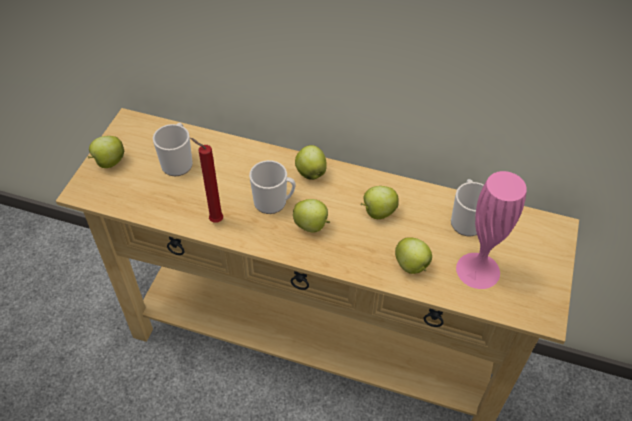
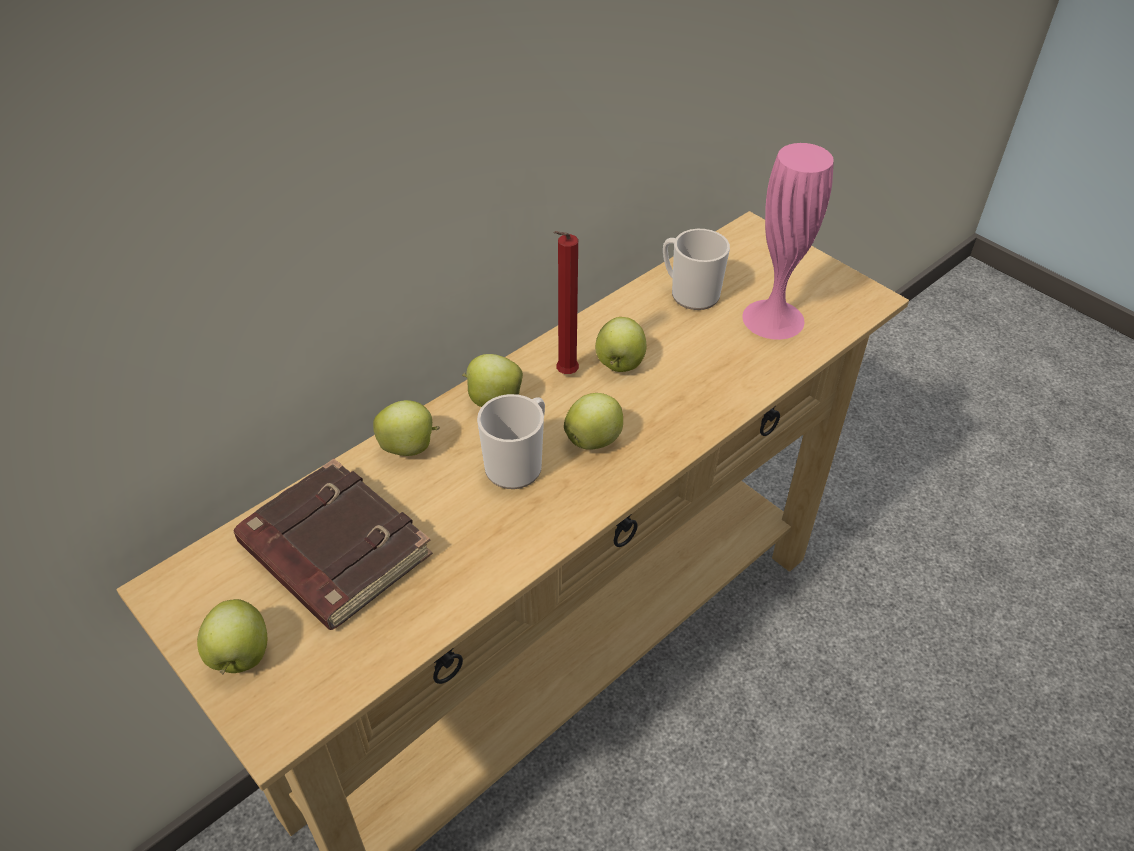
camera: 60 degrees left, 5 degrees down
(178, 162) = (332, 551): mug -> brown book
(214, 220) = (498, 550): red candle -> red candle (564, 375)
(412, 266) = (731, 371): apple -> apple (410, 447)

